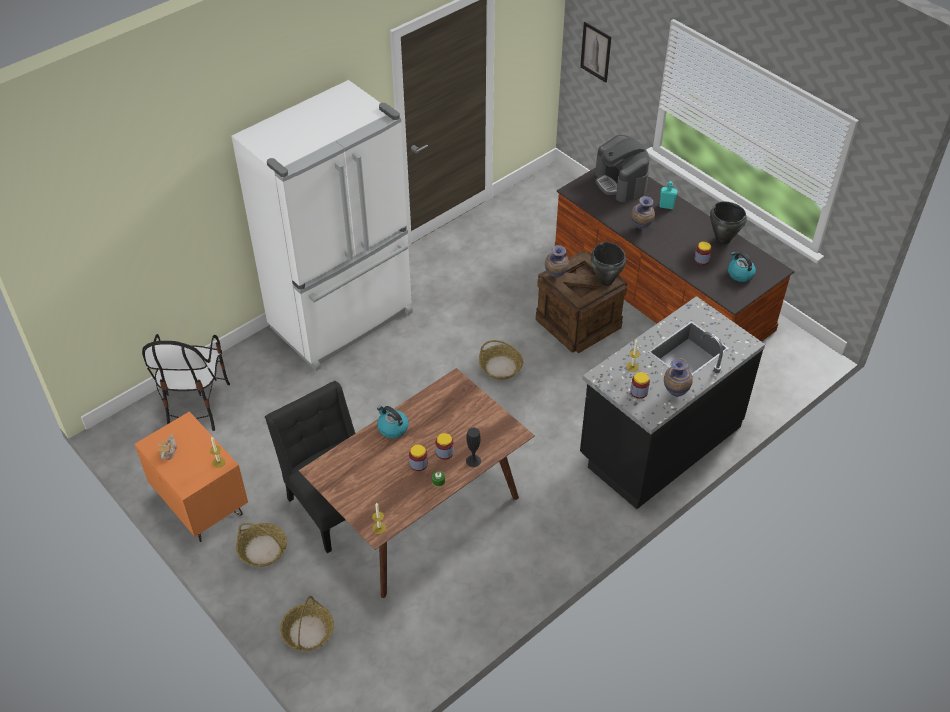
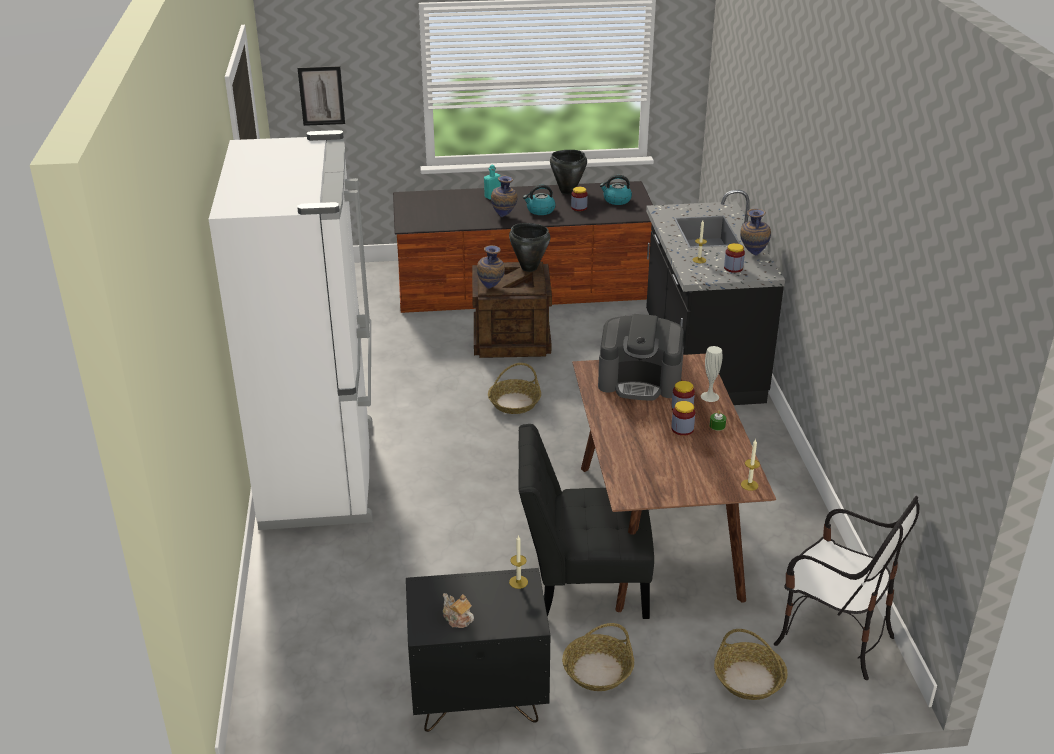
camera: 55 degrees left, 15 degrees down
(196, 405) = (306, 641): chair -> chair (833, 638)
(201, 506) = (478, 700): orange nightstand -> black nightstand
(392, 428) = (615, 427): kettle -> kettle (540, 210)
(473, 461) = (709, 396): black vase -> white vase
(620, 183) = (433, 203): coffee machine -> coffee machine (640, 381)

